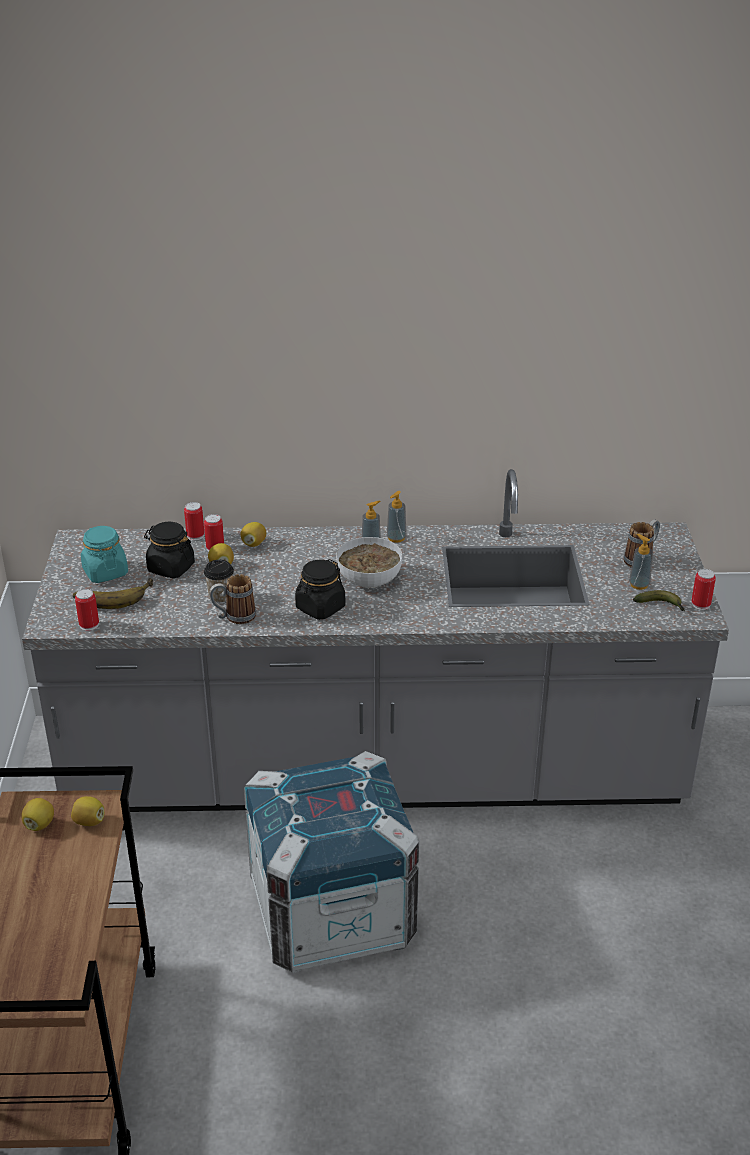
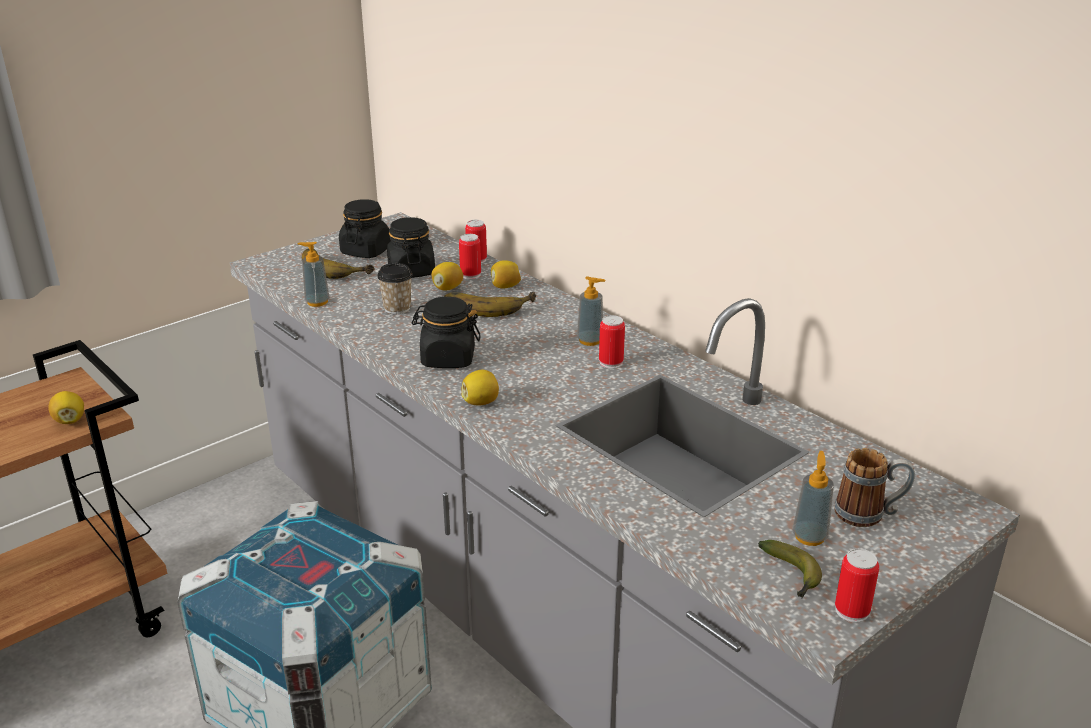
camera: 50 degrees right, 5 degrees down
(39, 824) = (48, 401): lemon -> lemon (481, 402)
(89, 625) = (280, 276): can -> can (611, 362)
(105, 572) = (366, 251): turquoise jar -> black jar
(234, 617) = (374, 326): mug -> none
(269, 561) = (488, 304): none -> banana
(369, 580) = (533, 363): bowl -> none
(396, 538) = (631, 345): soap dispenser -> soap dispenser (317, 302)

